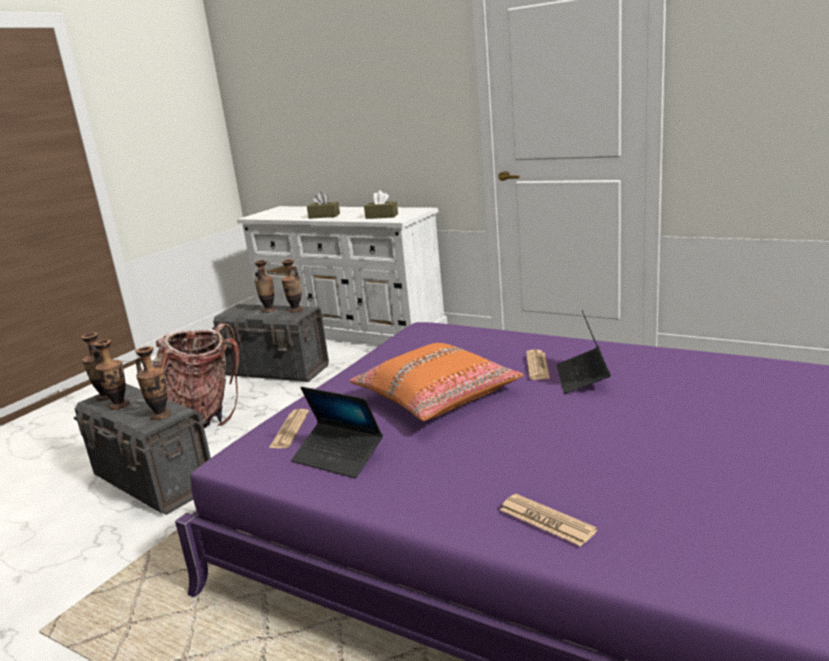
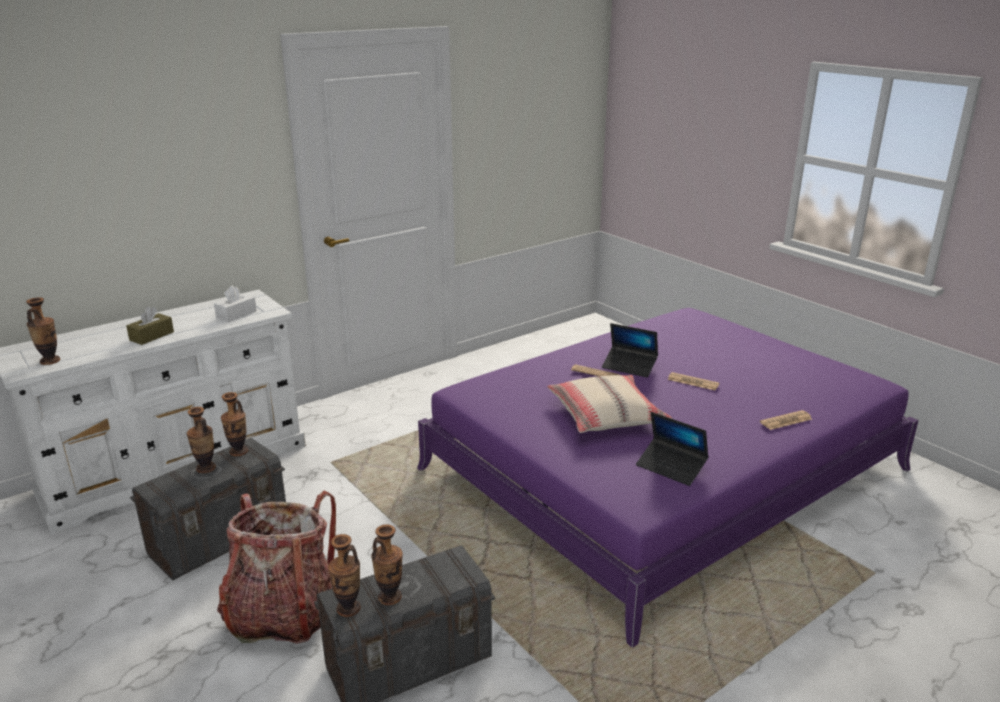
camera: 70 degrees left, 5 degrees up
(160, 415) = (452, 567): vase -> vase (50, 361)
(290, 430) = (610, 480): newspaper -> newspaper (693, 382)
(338, 457) = (671, 467): laptop -> laptop turned 75 degrees clockwise
(381, 216) = (236, 314): brown tissue box -> white tissue box
(436, 396) = (606, 415): orange pillow -> beige pillow

